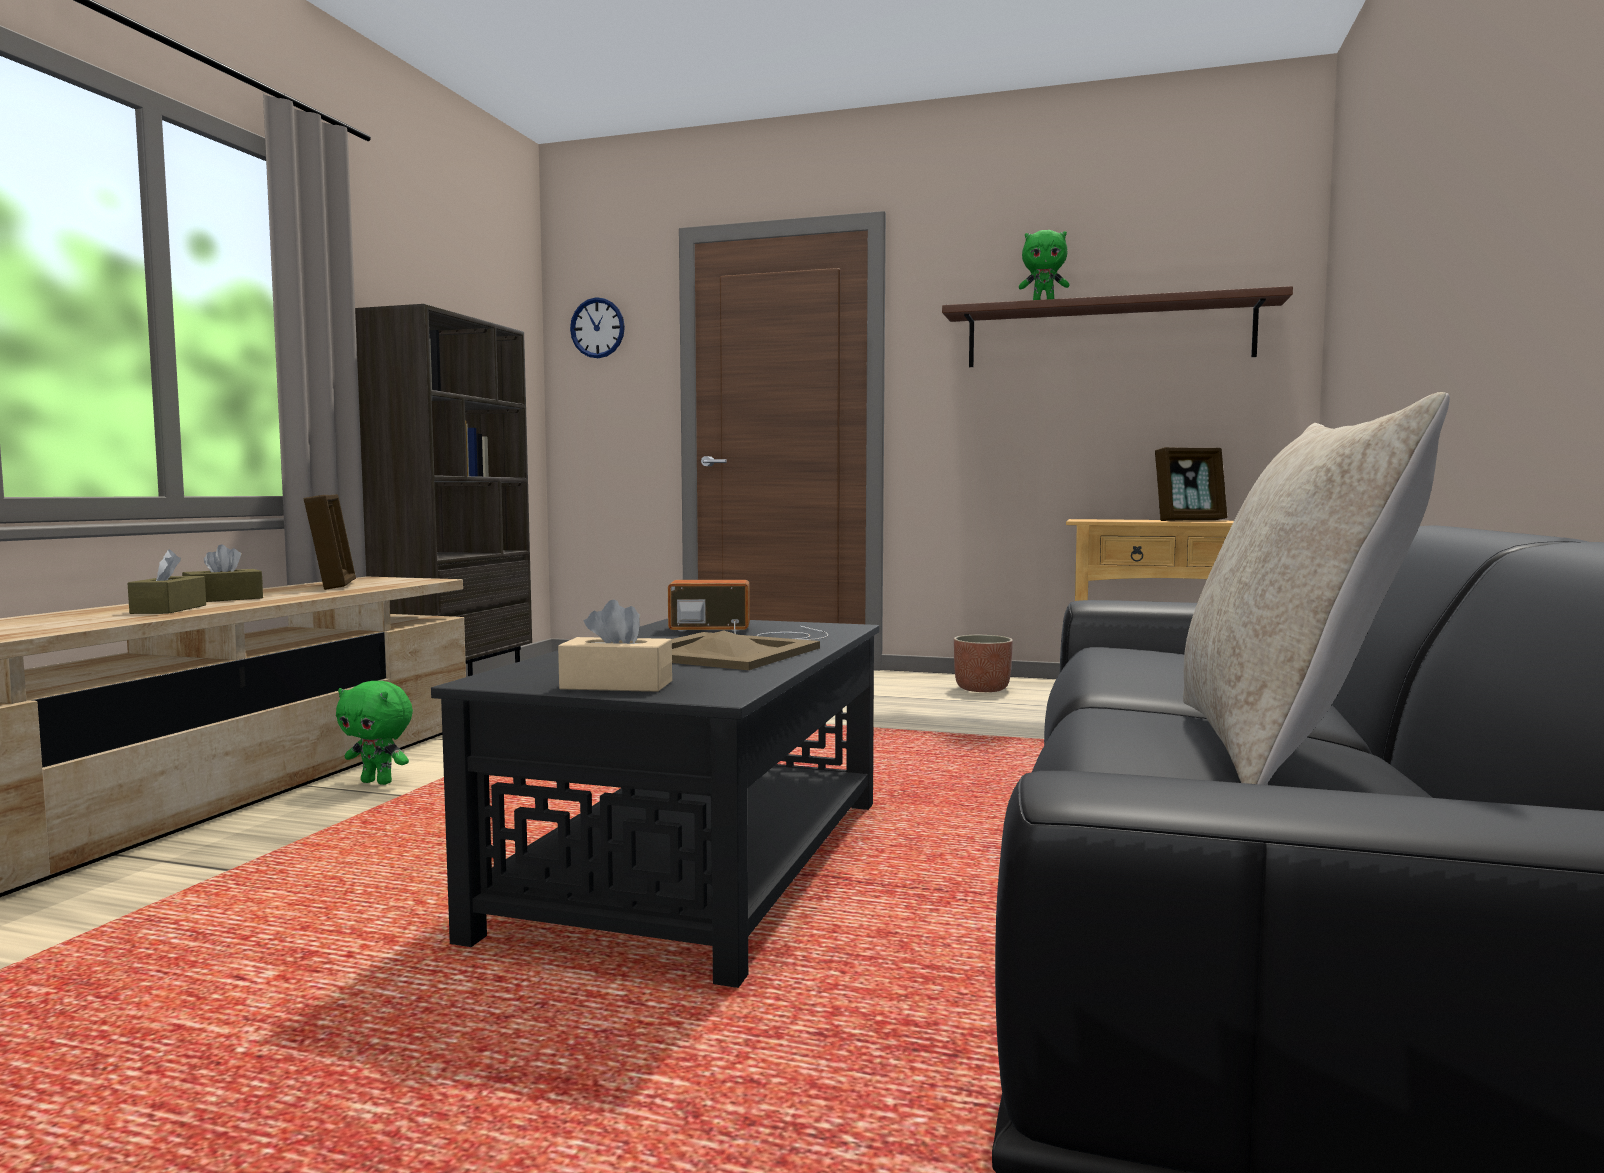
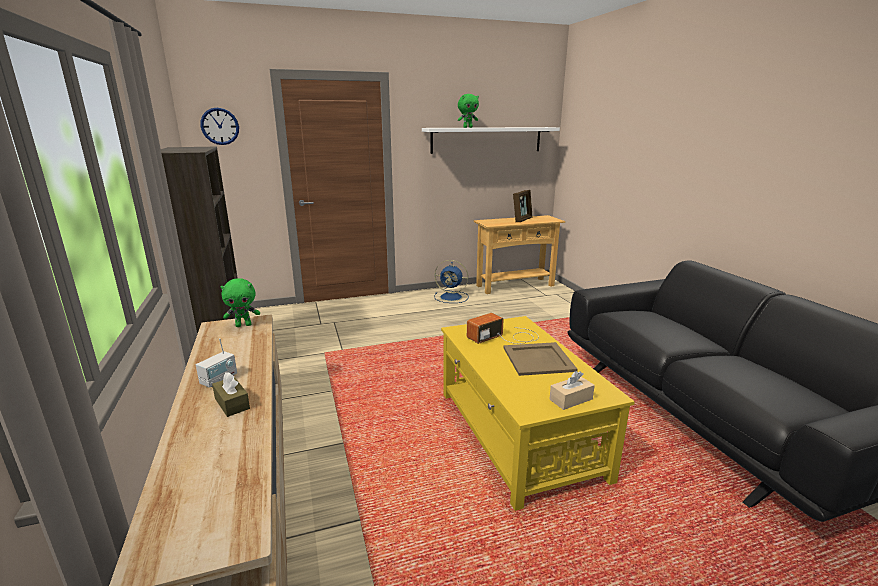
camera: 35 degrees left, 15 degrees up
(223, 599) = (219, 379): brown tissue box -> radio
(333, 585) = (226, 342): picture frame -> none
(378, 782) = (313, 439): green plush toy -> green plush toy (244, 325)
(697, 864) = (518, 434): black coffee table -> yellow coffee table
(982, 689) = (452, 297): planter -> blue fan
(1107, 334) = (486, 140): brown shelf -> white shelf
(1280, 747) = (757, 372): beige pillow -> none

